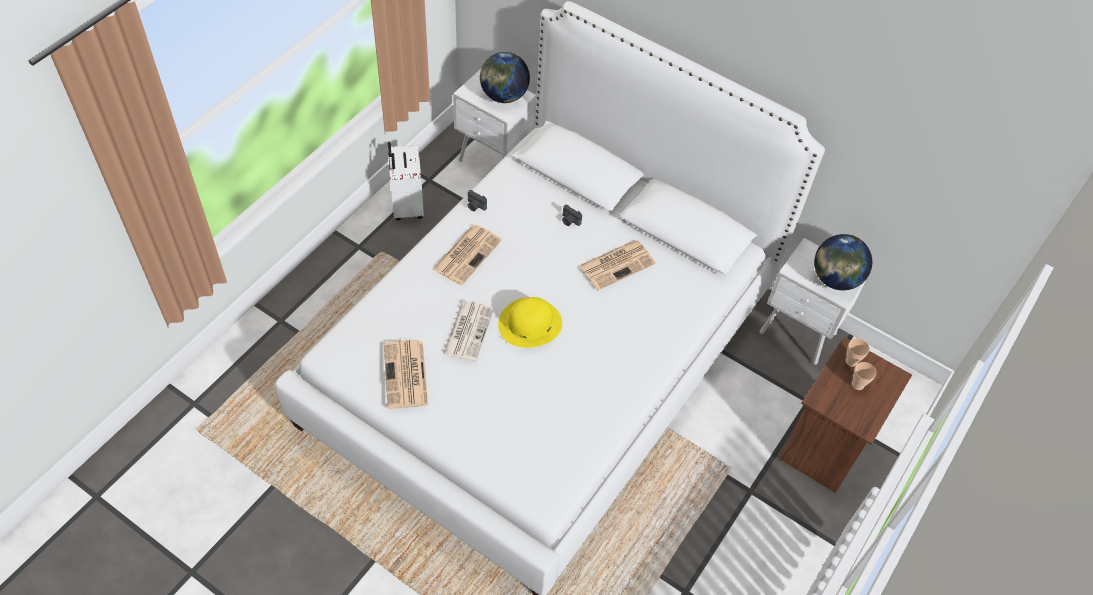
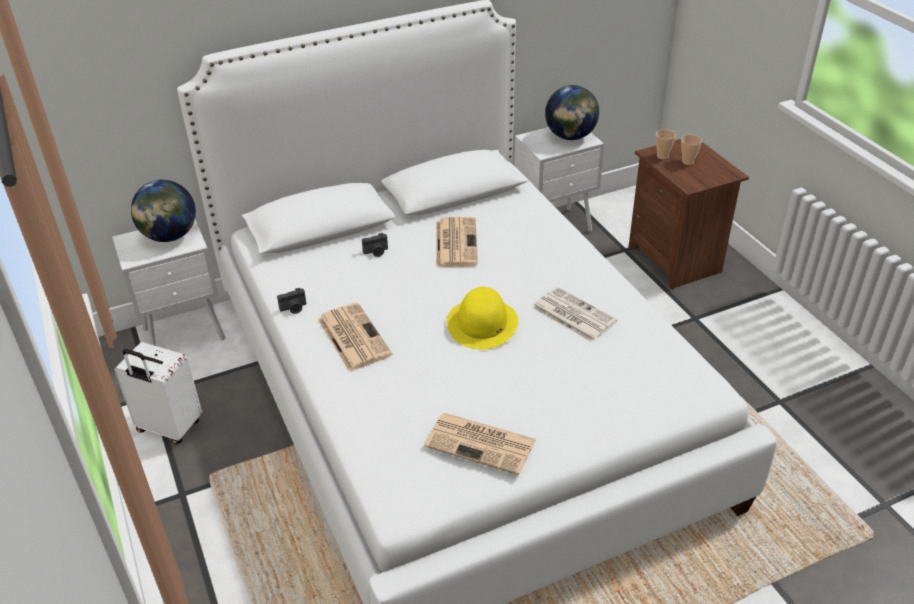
camera: 55 degrees left, 15 degrees down
(468, 330) = (457, 371): newspaper -> newspaper (572, 315)

